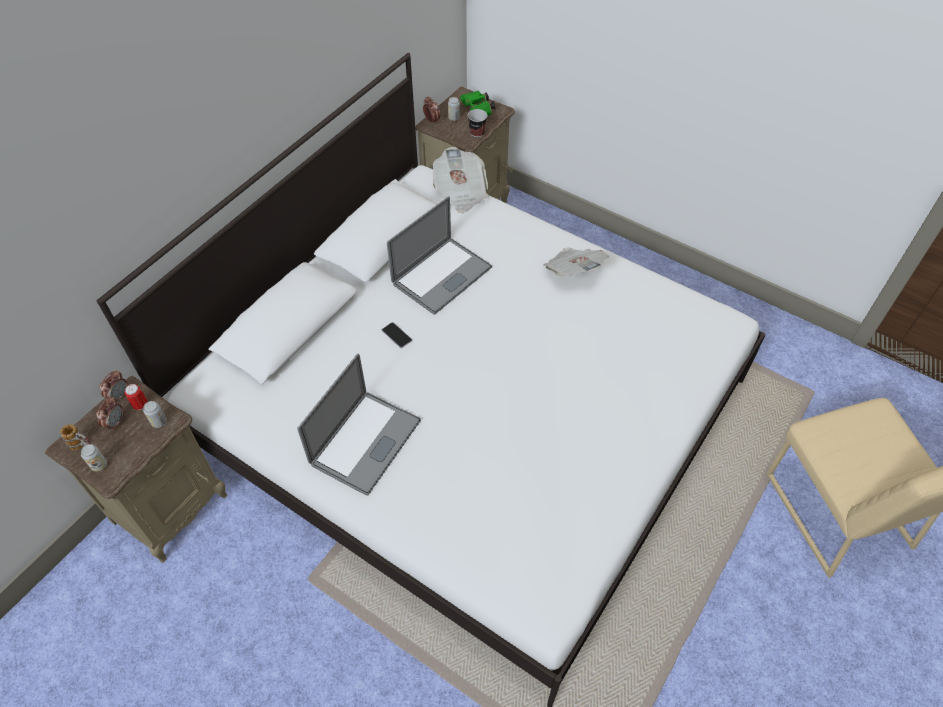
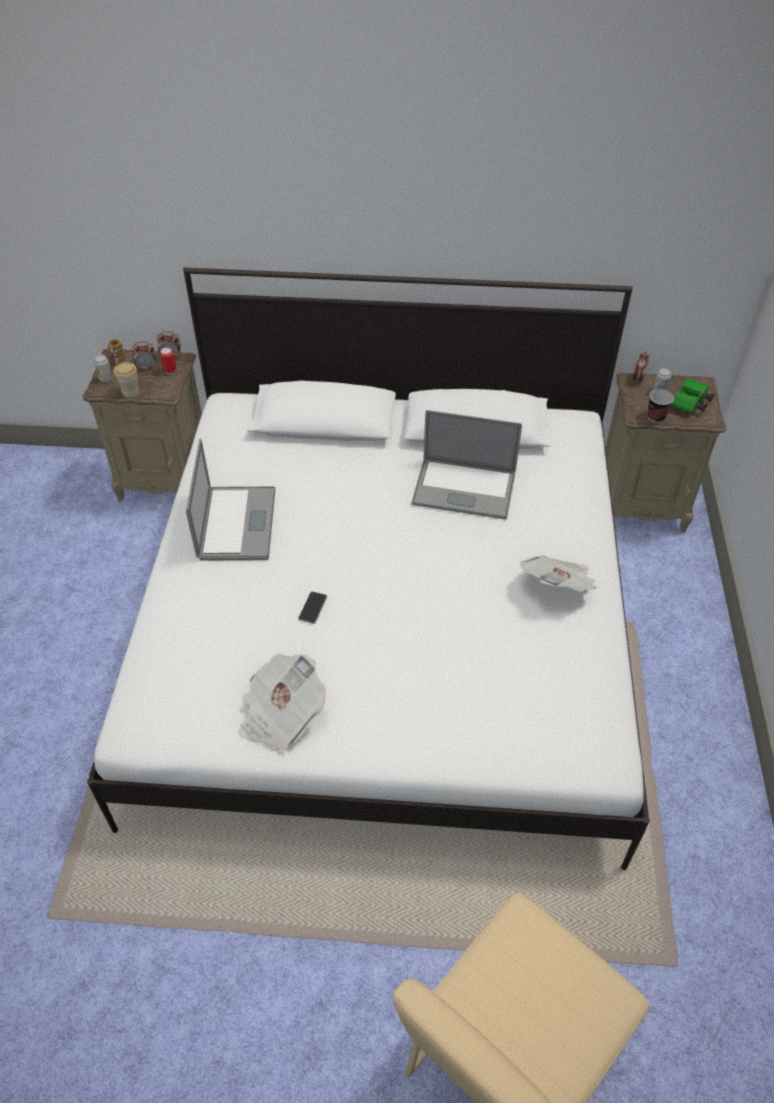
camera: 60 degrees right, 5 degrees down
(141, 450) = (130, 391): none -> cup
(159, 422) = (161, 387): can -> none
(365, 442) = (237, 523): laptop -> laptop turned 90 degrees counterclockwise
(396, 335) = (367, 491): phone -> phone (313, 608)
(460, 192) = (585, 454): newspaper -> newspaper (281, 715)

